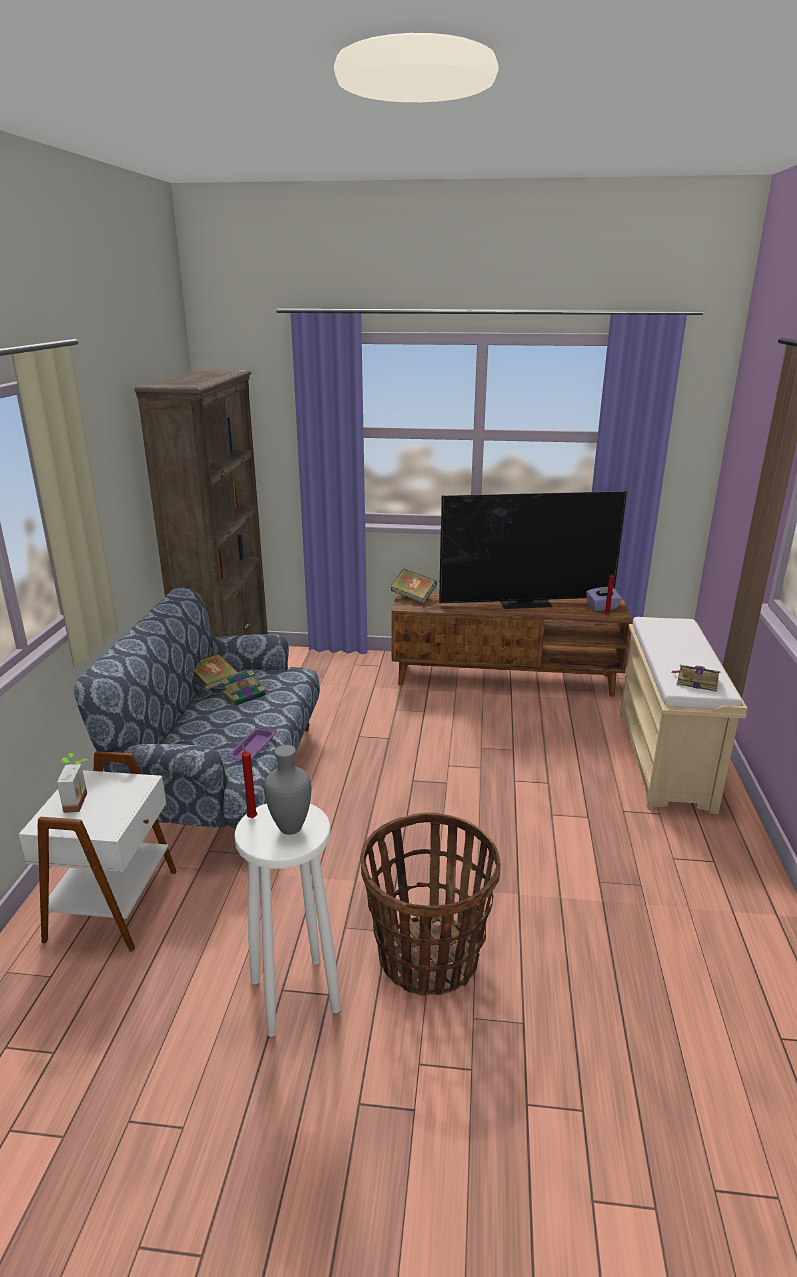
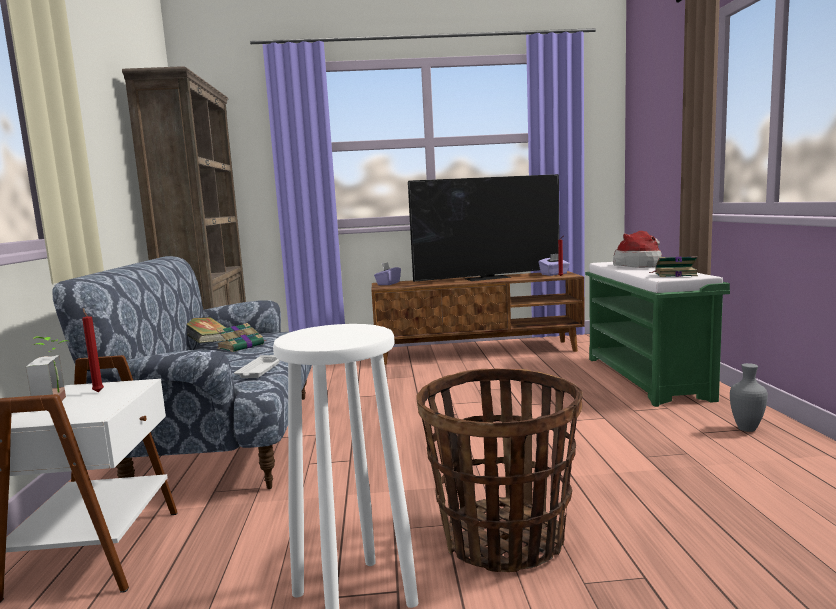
camera: 10 degrees left, 15 degrees down
(251, 817) = (291, 334): red candle -> red candle (98, 391)
(252, 748) = (260, 370): purple tray -> white tray
(289, 829) = (343, 334): grey vase -> grey vase (746, 429)
(413, 597) = (388, 284): book -> purple tissue box
(665, 760) = (647, 378): beige bench -> green bench
(681, 639) = (639, 265): none -> hat

